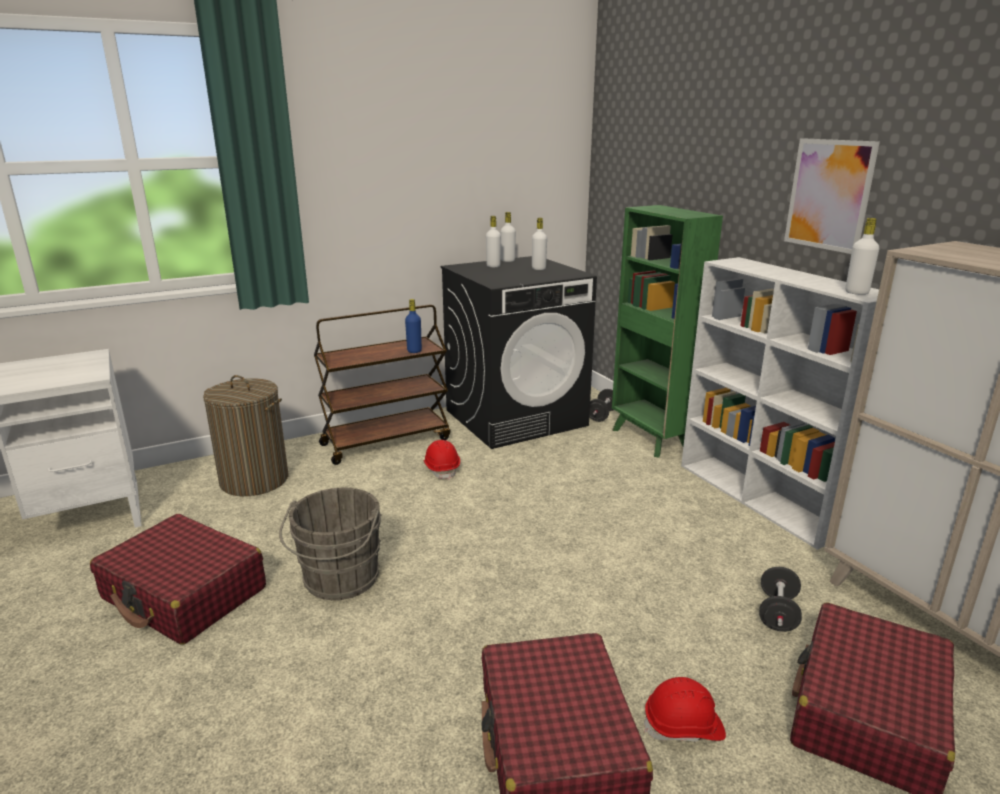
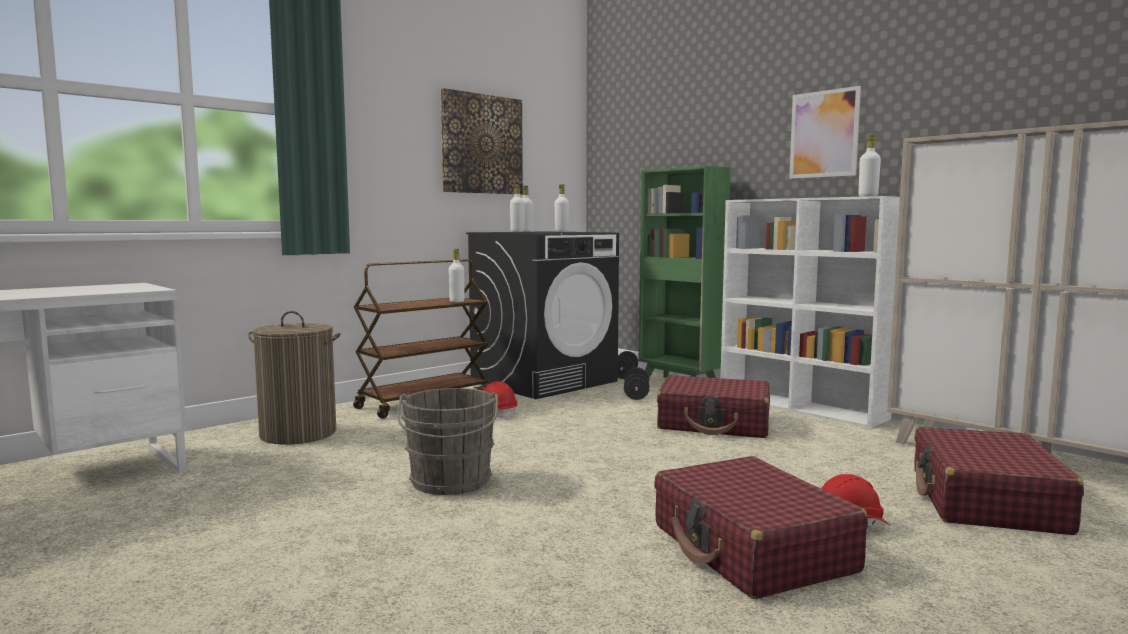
camera: 15 degrees left, 15 degrees down
(184, 594) = (280, 507): red suitcase -> red suitcase (714, 423)
(414, 351) = (457, 301): blue bottle -> white bottle
(459, 169) = (481, 144): none -> picture
(777, 613) = (870, 461): black dumbbell -> black dumbbell (636, 395)

